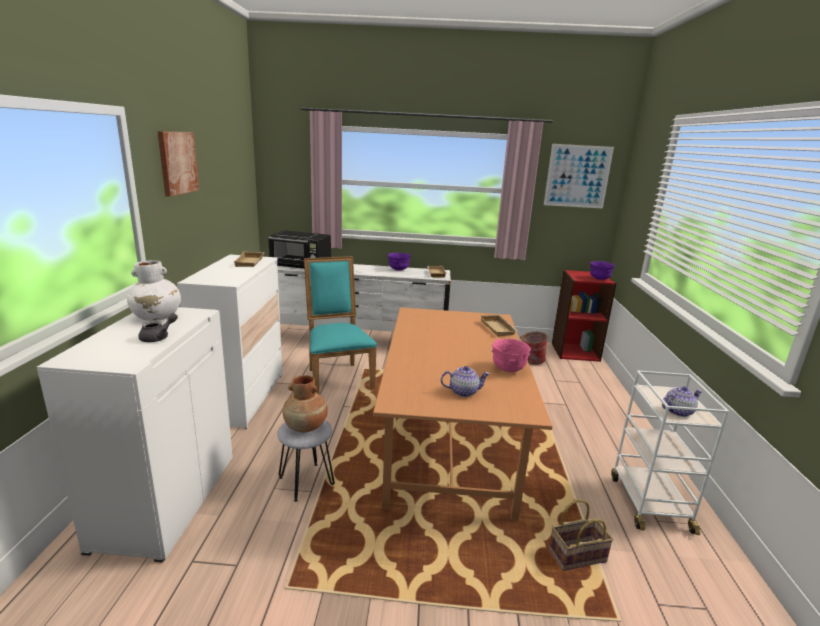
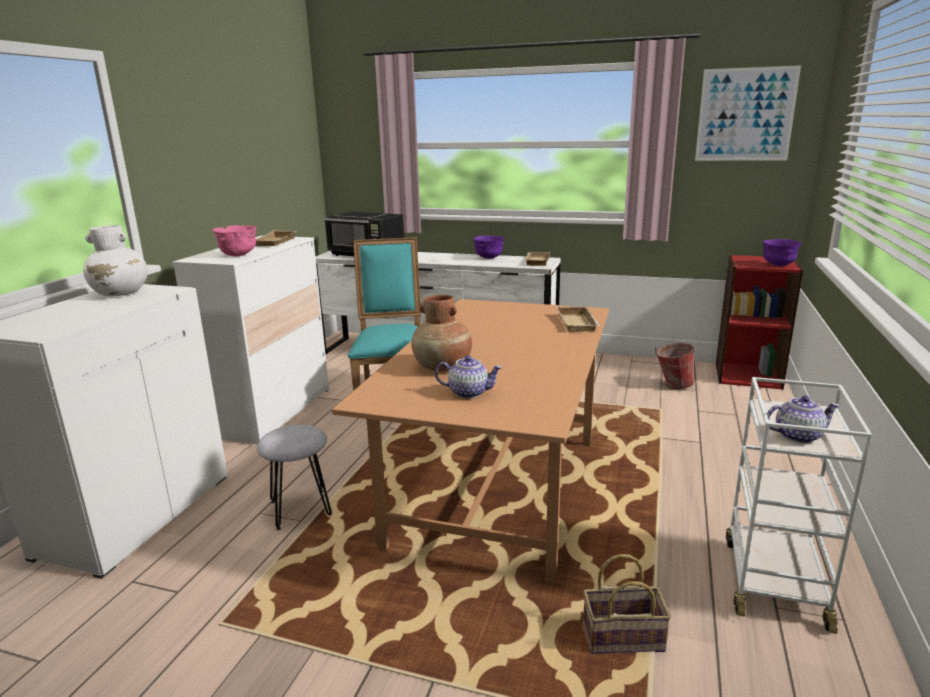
camera: 15 degrees right, 0 degrees up
(159, 337) = (102, 311): grey teapot -> none
(177, 163) = (188, 122): picture -> none
(306, 427) = (292, 436): brown vase -> brown vase (442, 367)
(508, 369) = (553, 370): pink bowl -> pink bowl (238, 255)

